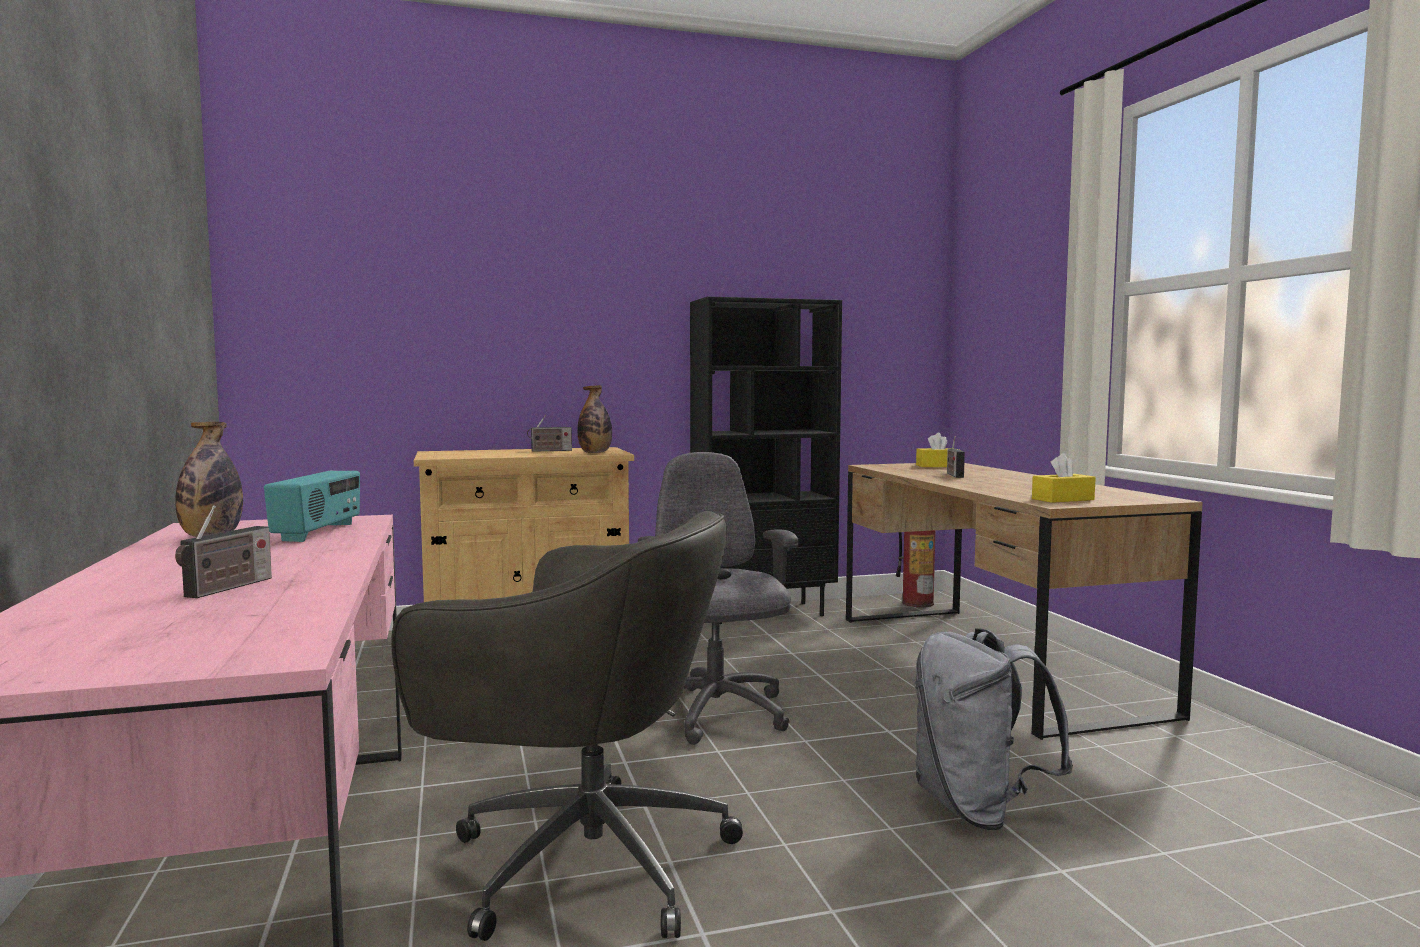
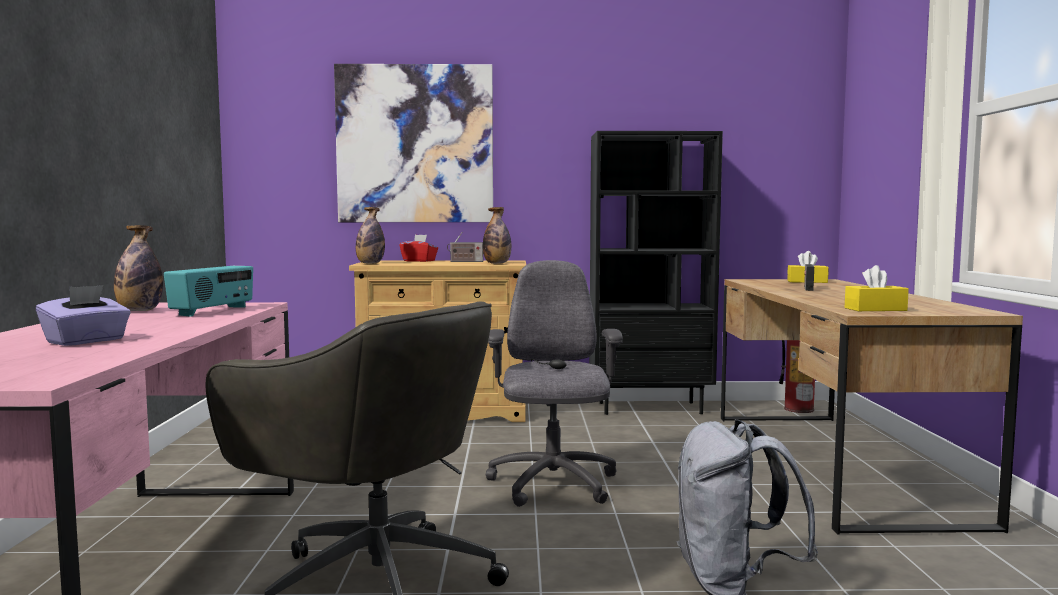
camera: 15 degrees right, 0 degrees up
(226, 588) = (86, 341): radio -> purple tissue box
(436, 456) = (370, 263): none -> bottle
(478, 306) = (415, 144): none -> picture
(490, 451) = (419, 261): none -> red tissue box

